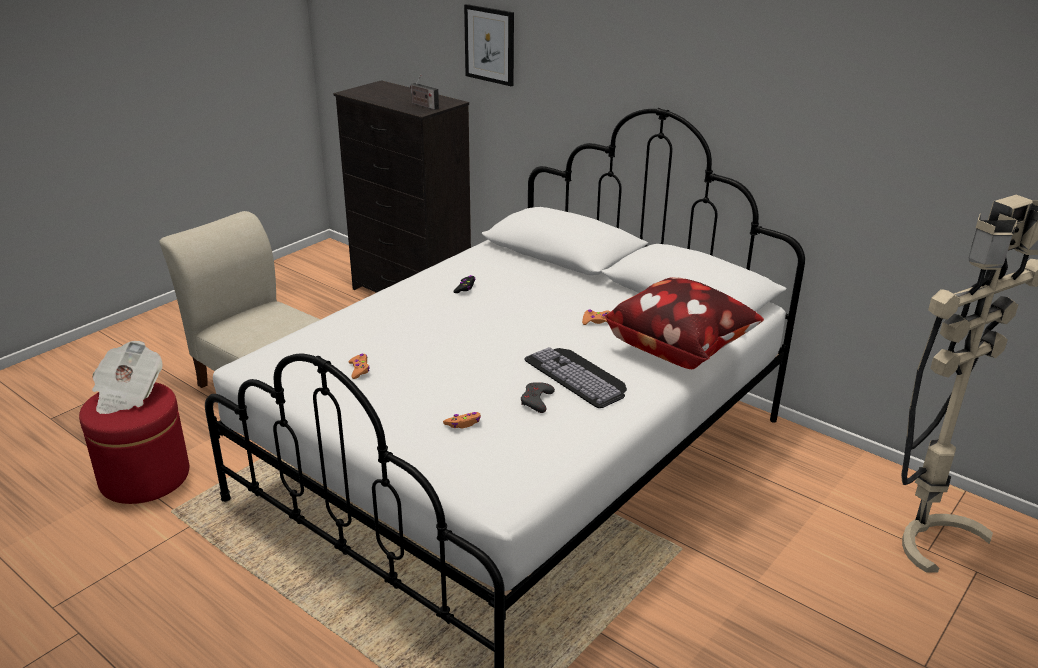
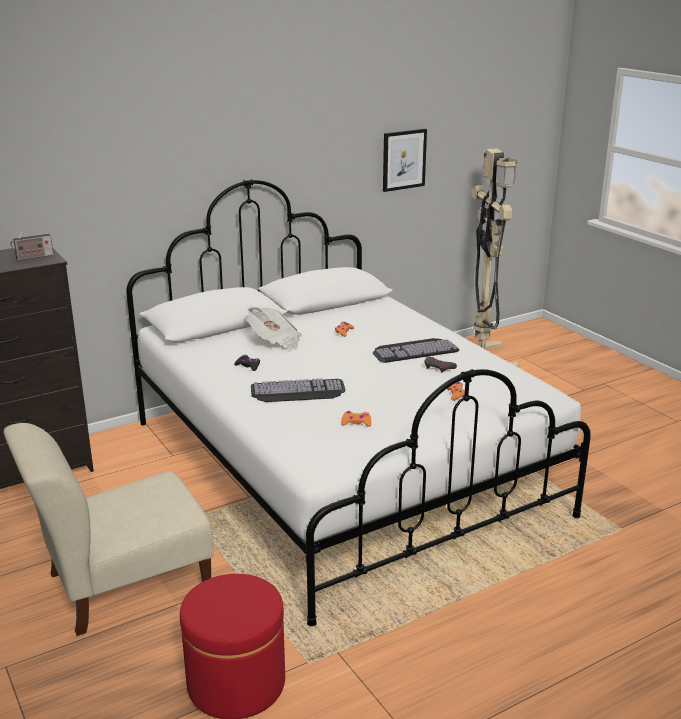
camera: 70 degrees left, 5 degrees down
(128, 394) = (213, 603): newspaper -> newspaper (275, 342)
(417, 324) = (297, 392): none -> keyboard
(490, 45) = (53, 181): picture -> picture (404, 159)
(679, 348) = (398, 317): pillow -> none

